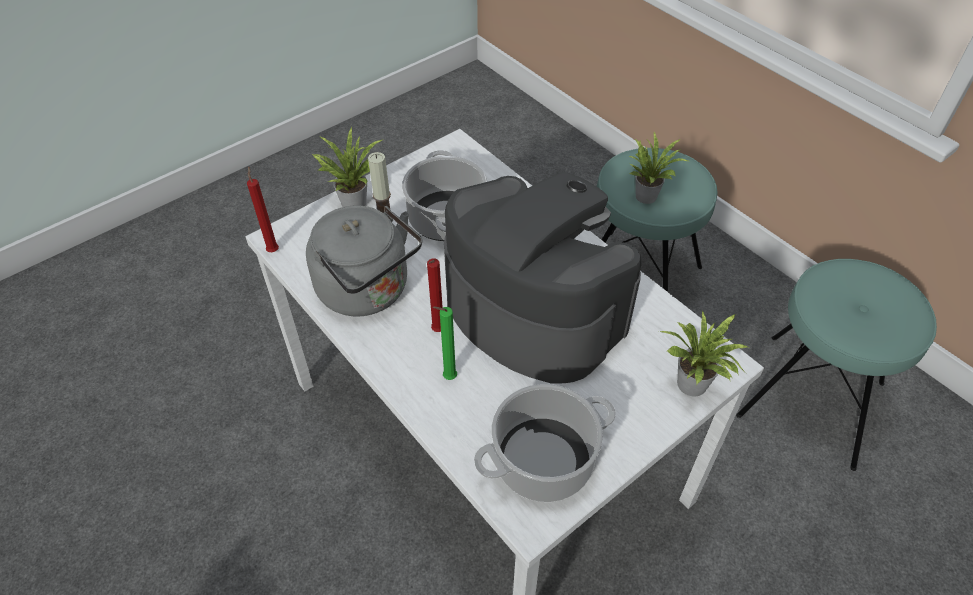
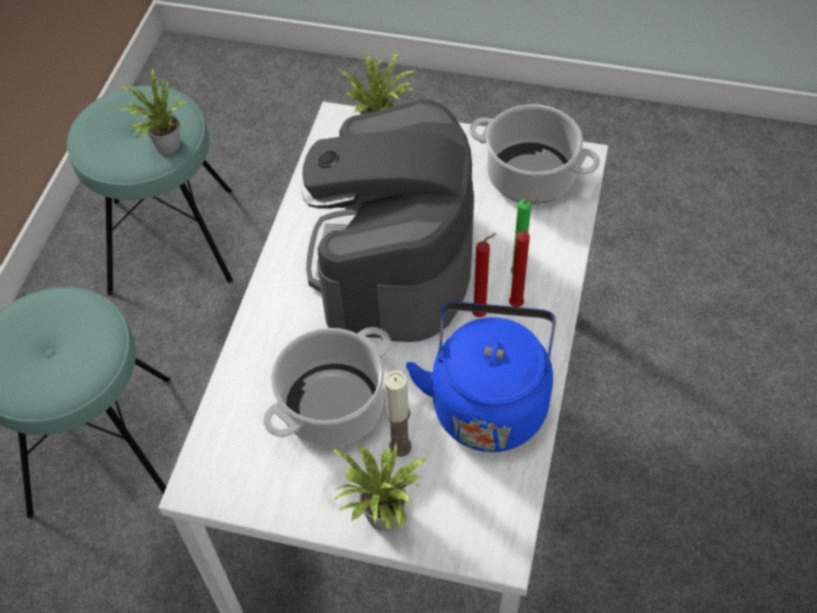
camera: 125 degrees left, 5 degrees up
(273, 250) = (519, 537): red candle -> red candle (514, 306)
(368, 291) = (488, 401): grey kettle -> blue kettle
(646, 194) = (80, 346): potted plant -> potted plant (164, 146)

